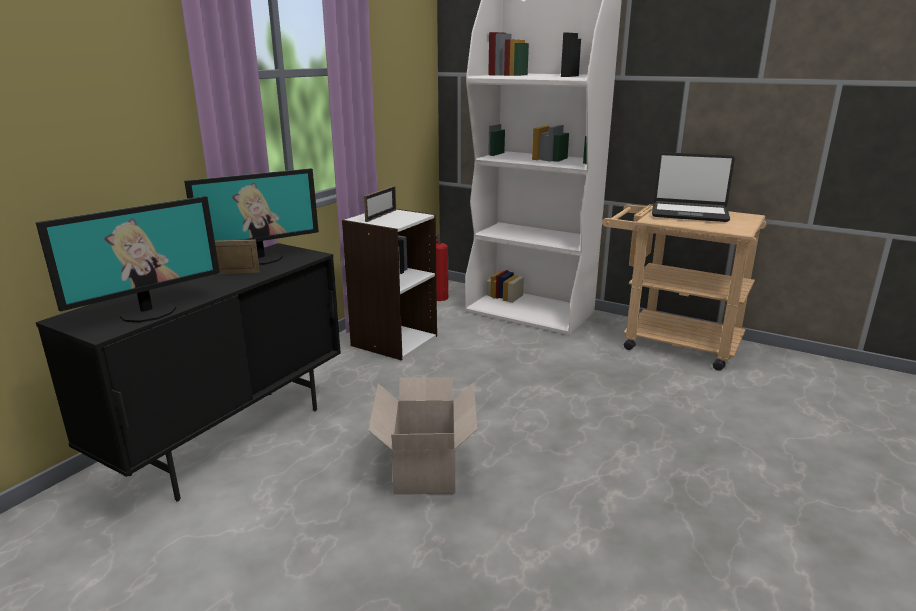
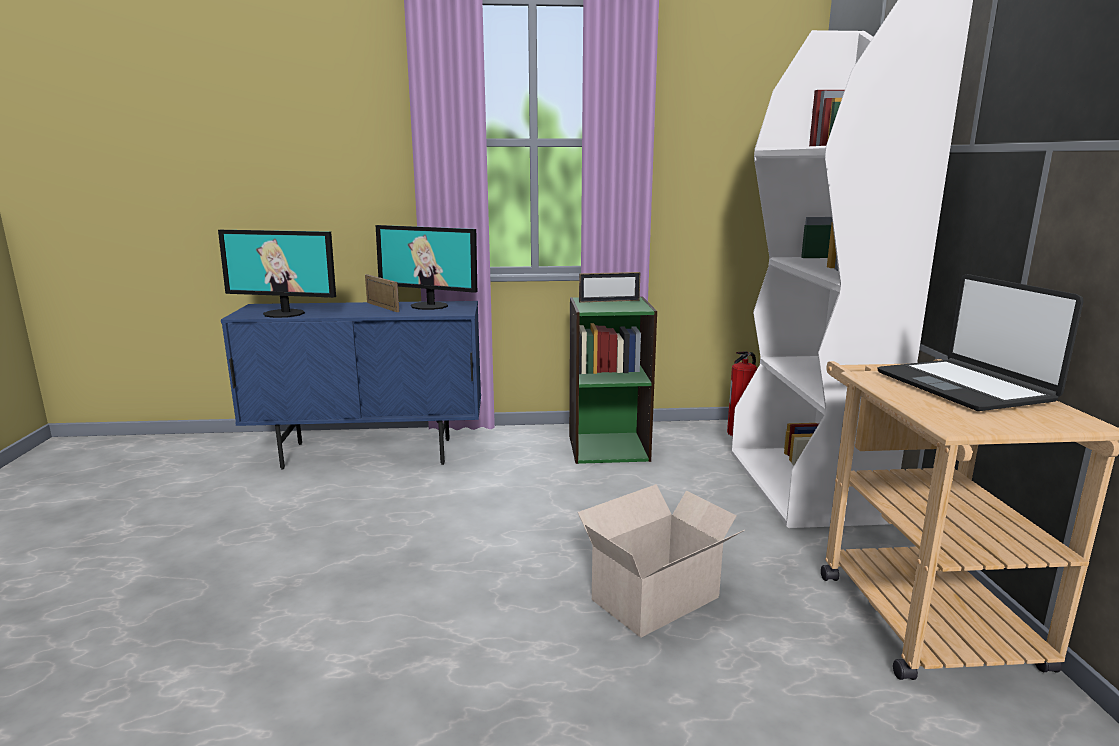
camera: 55 degrees right, 5 degrees down
(230, 439) = (369, 453): black cabinet -> blue cabinet
(393, 340) = (608, 447): white bookcase -> green bookcase
(426, 464) = (406, 538): cardboard box -> cardboard box (658, 598)

